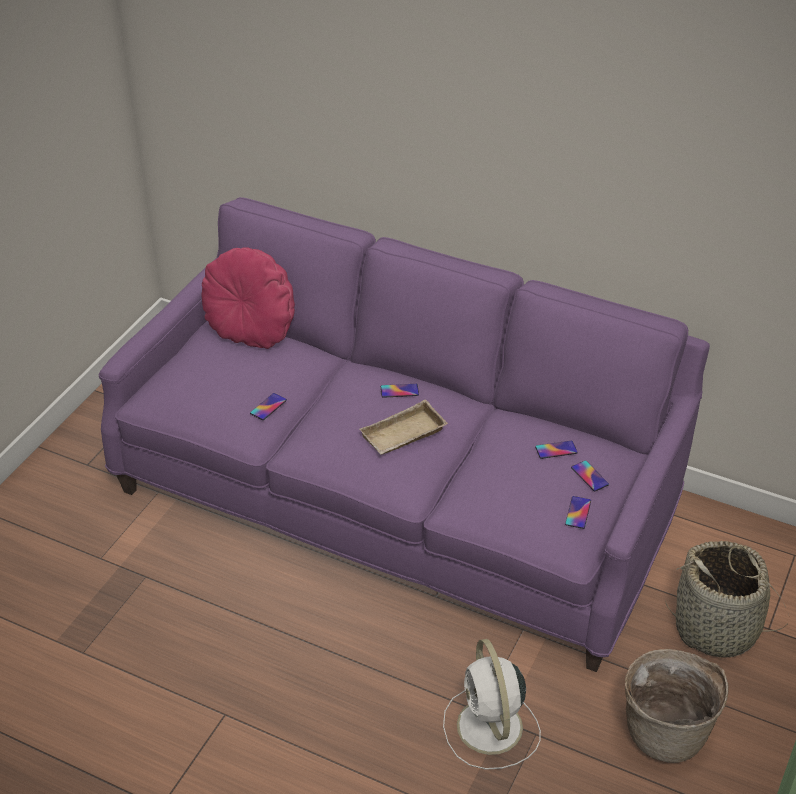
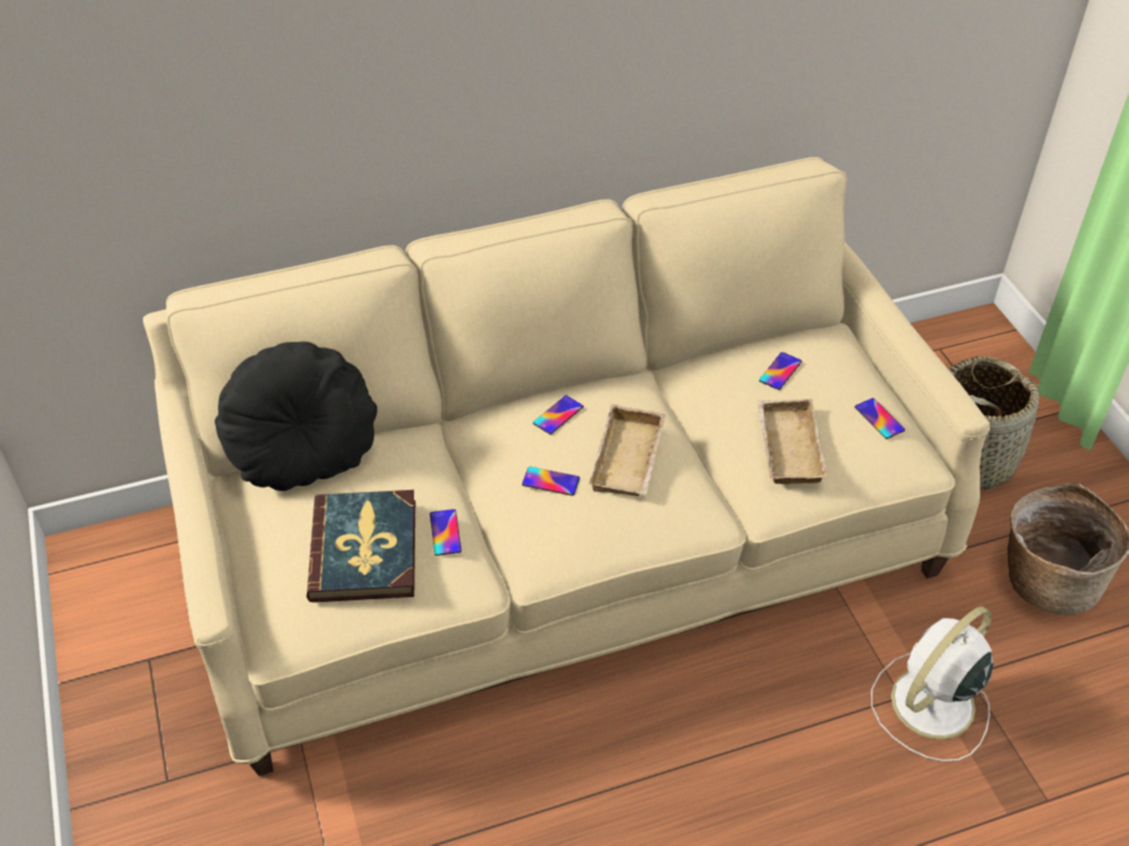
camera: 45 degrees left, 5 degrees up
(222, 388) = (365, 550): none -> book
(251, 334) = (307, 463): pink pillow -> black pillow
(398, 497) = (565, 545): purple sofa -> beige sofa
(490, 729) = (930, 705): white fan -> white fan turned 105 degrees clockwise
(499, 488) = (786, 446): none -> beige tray
(589, 476) = (840, 376): phone -> phone (551, 481)

